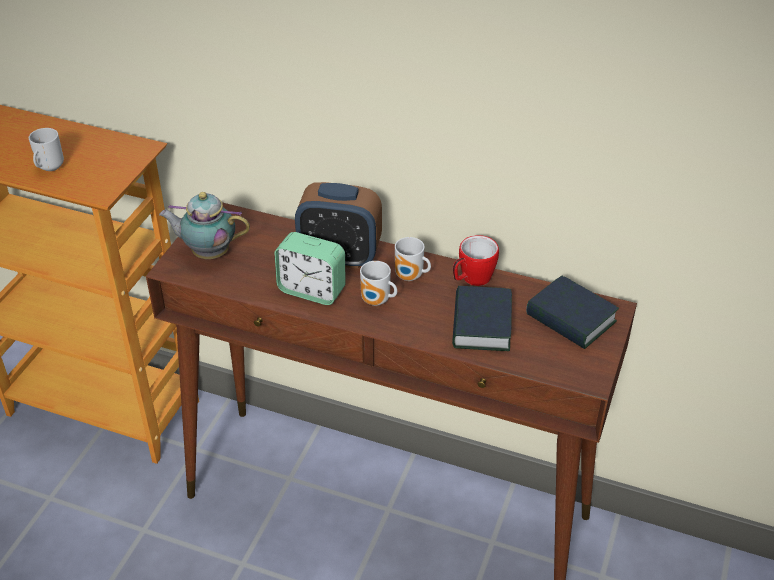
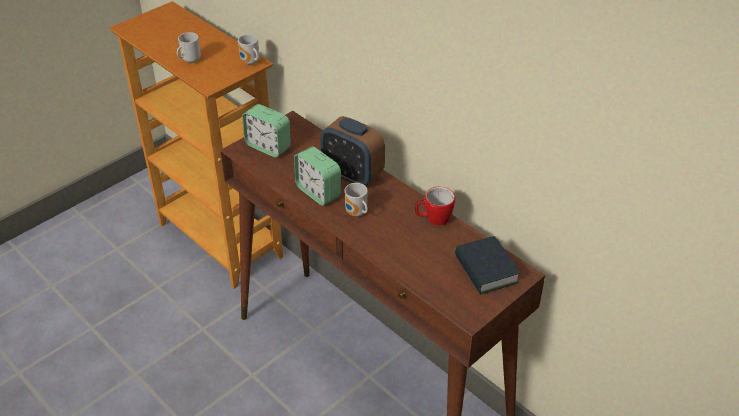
camera: 25 degrees right, 0 degrees up
(208, 253) = (268, 146): teapot -> alarm clock
(410, 277) = (391, 204): mug -> mug (250, 63)
(481, 325) = (418, 253): book -> none

